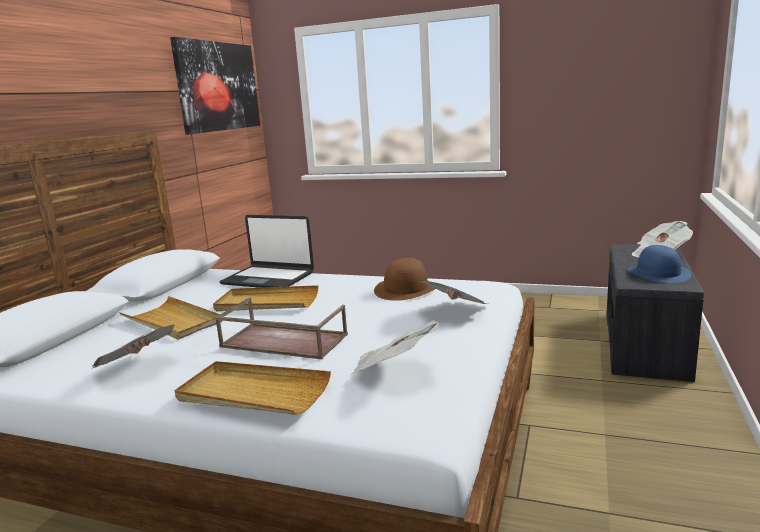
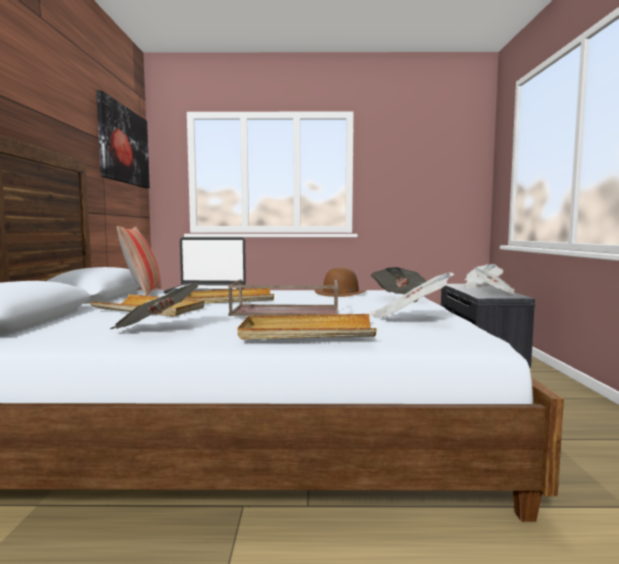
camera: 20 degrees left, 10 degrees down
(207, 278) = (143, 292): none -> pillow
(658, 273) = (494, 292): blue hat -> newspaper

